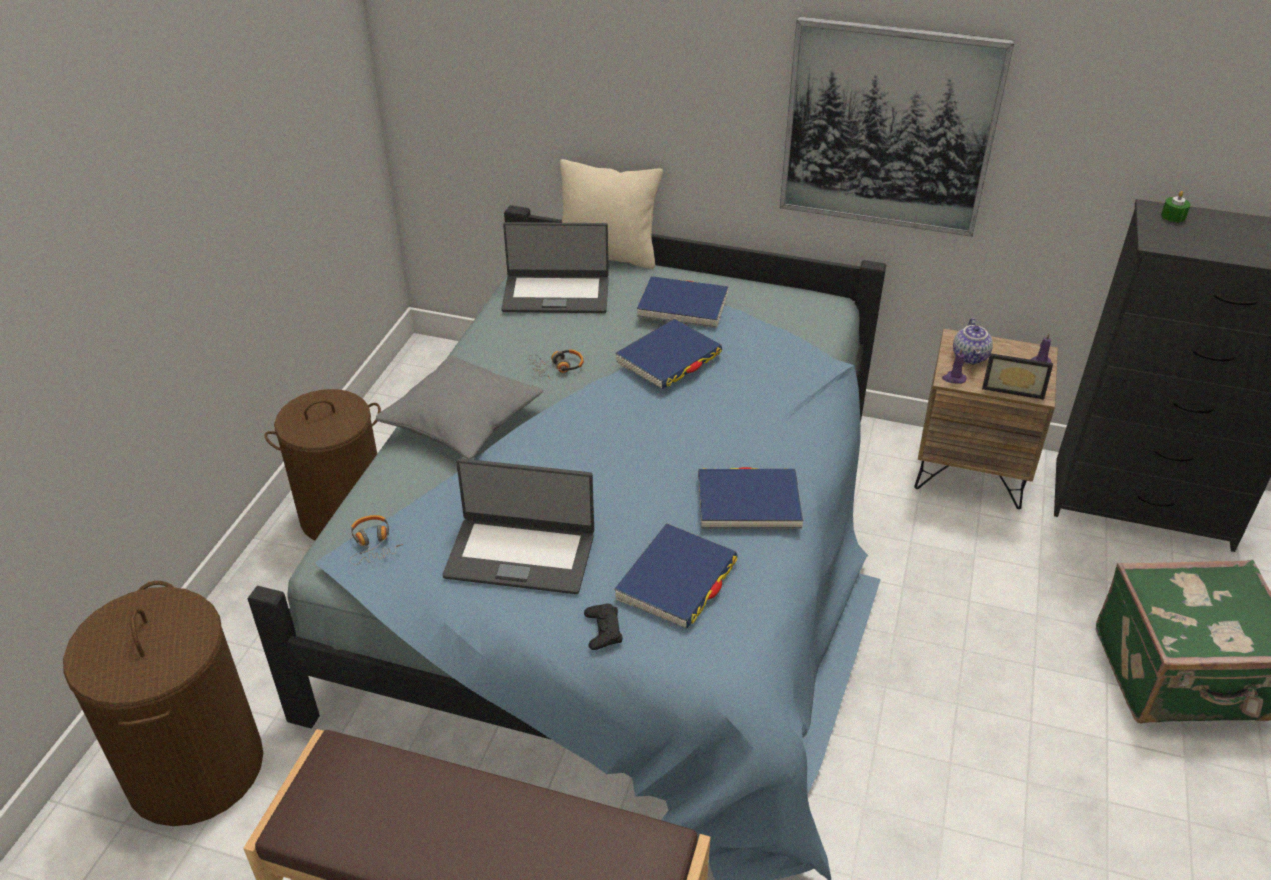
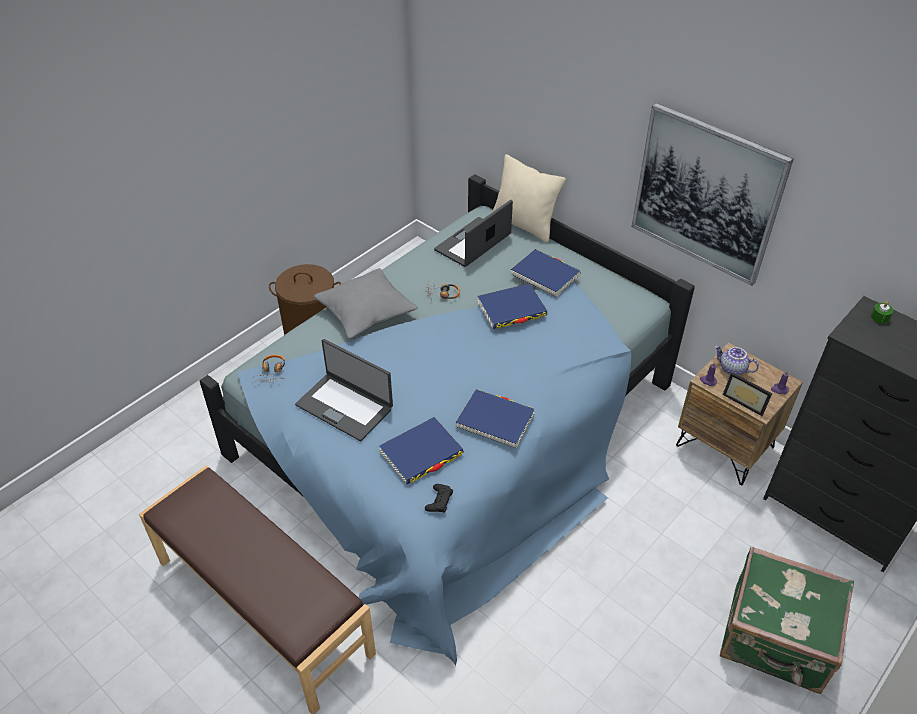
camera: 25 degrees right, 5 degrees up
(196, 768) = (165, 462): brown laundry basket -> none
(556, 294) = (473, 243): laptop -> laptop turned 105 degrees clockwise
(603, 630) = (361, 467): black game controller -> black game controller (439, 501)
(971, 357) = (732, 369): teapot -> teapot turned 90 degrees clockwise

